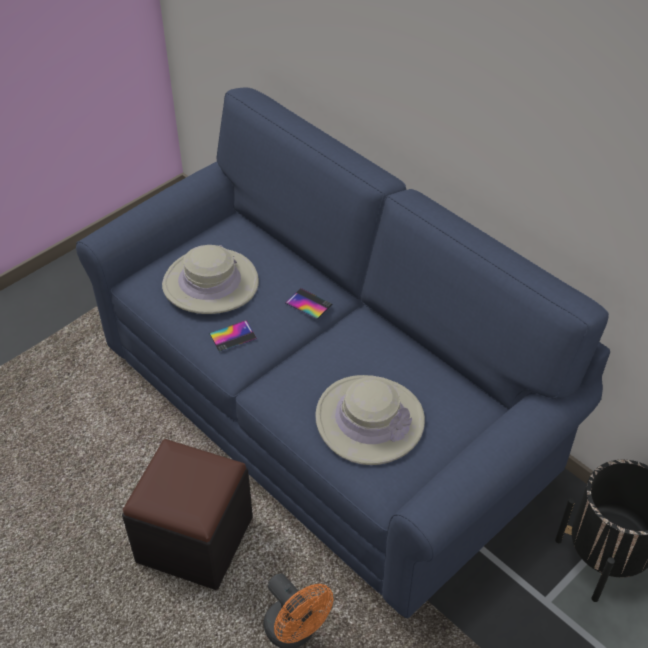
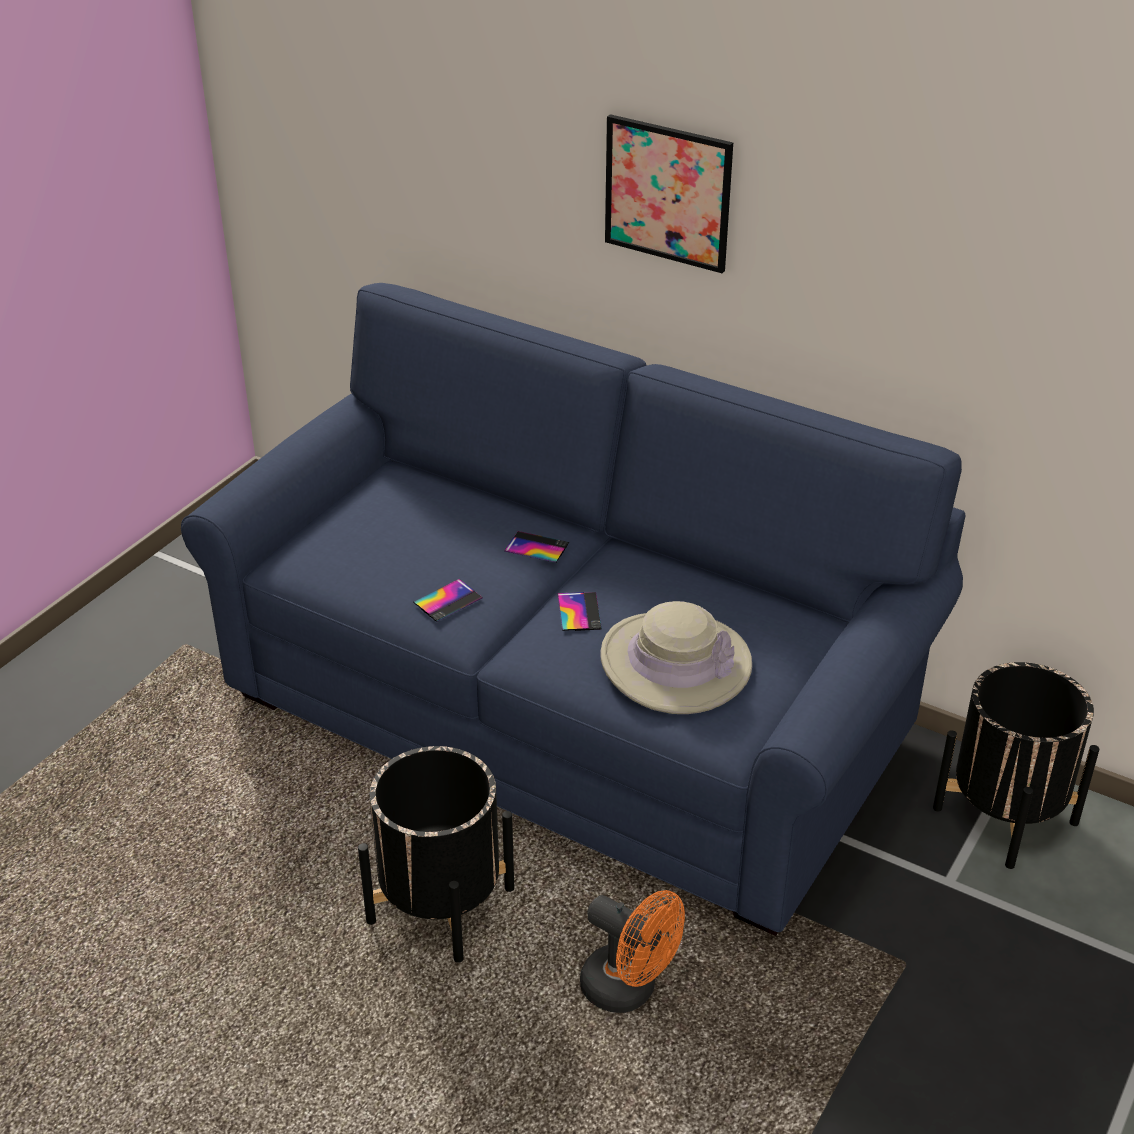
camera: 15 degrees left, 10 degrees down
(194, 539) = (441, 906): black ottoman -> black planter
(210, 283) = (390, 545): beige hat -> none
(318, 363) = (579, 612): none -> phone
(430, 70) = (668, 193): none -> picture

